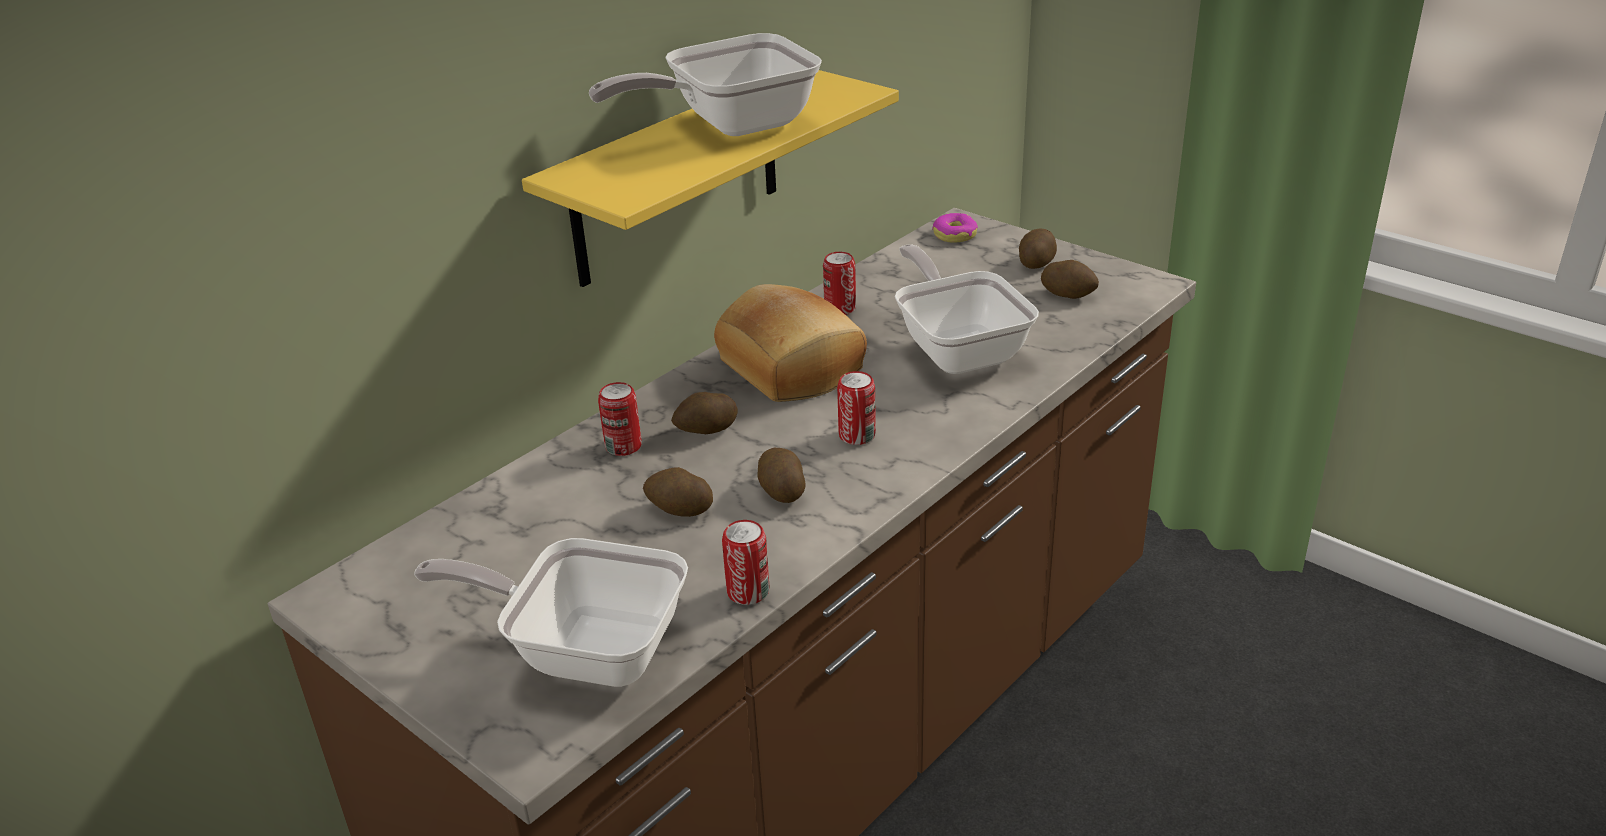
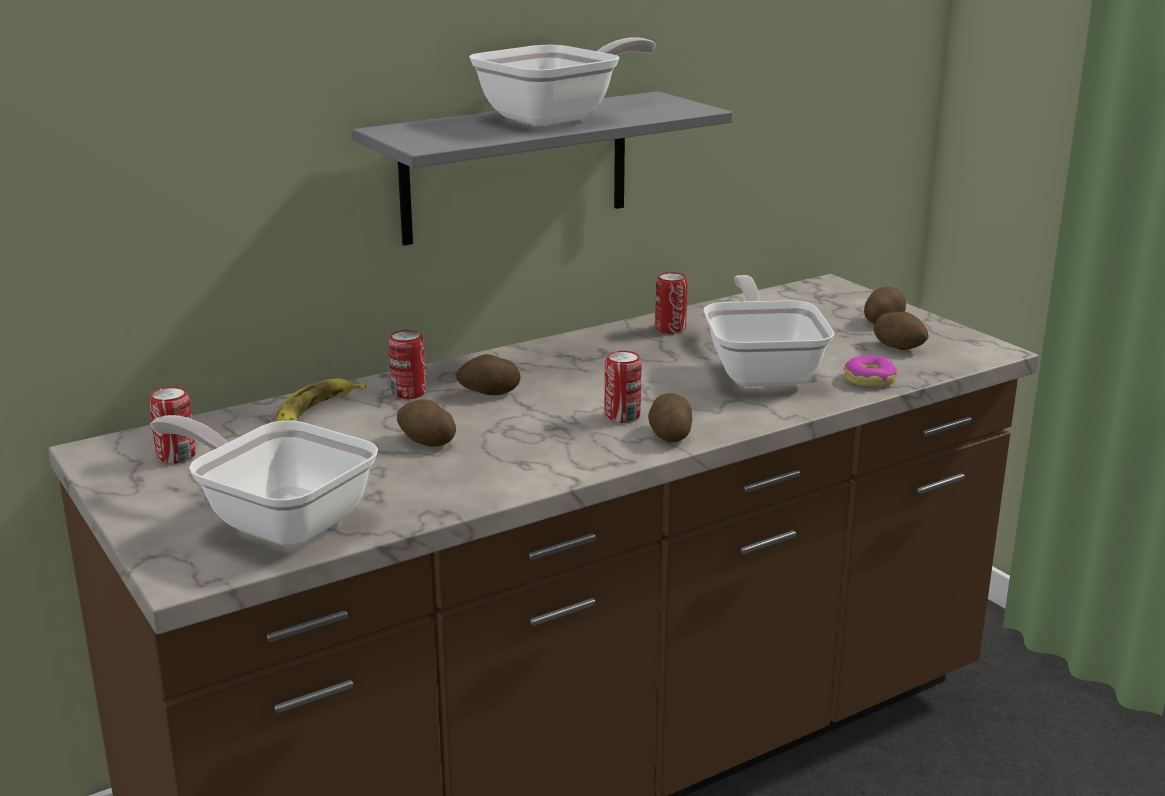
camera: 15 degrees right, 10 degrees down
(540, 492) = (316, 412): none -> banana
(677, 177) = (515, 167): yellow shelf -> grey shelf
(730, 126) = (558, 117): frying pan -> frying pan turned 150 degrees clockwise
(748, 592) = (445, 505): can -> can (176, 456)
(781, 491) = (525, 443): potato -> potato (669, 435)
(794, 366) = (599, 362): bread -> none
(954, 235) = (817, 292): donut -> donut (869, 380)

